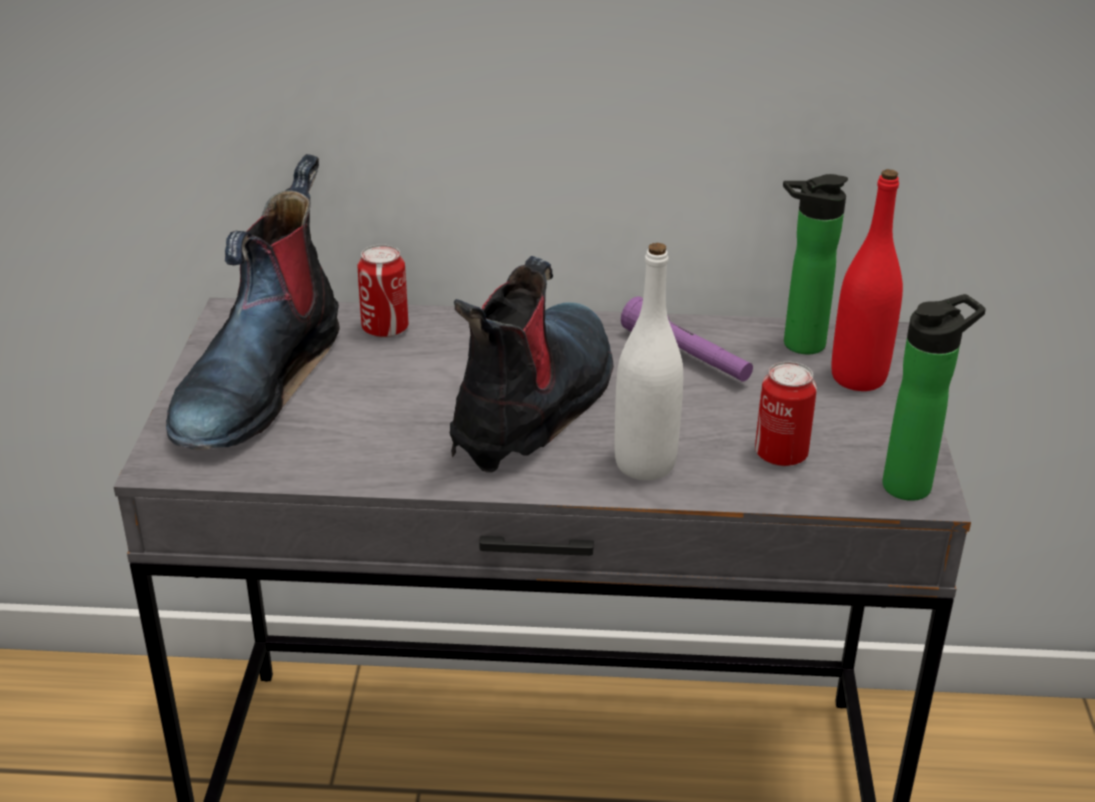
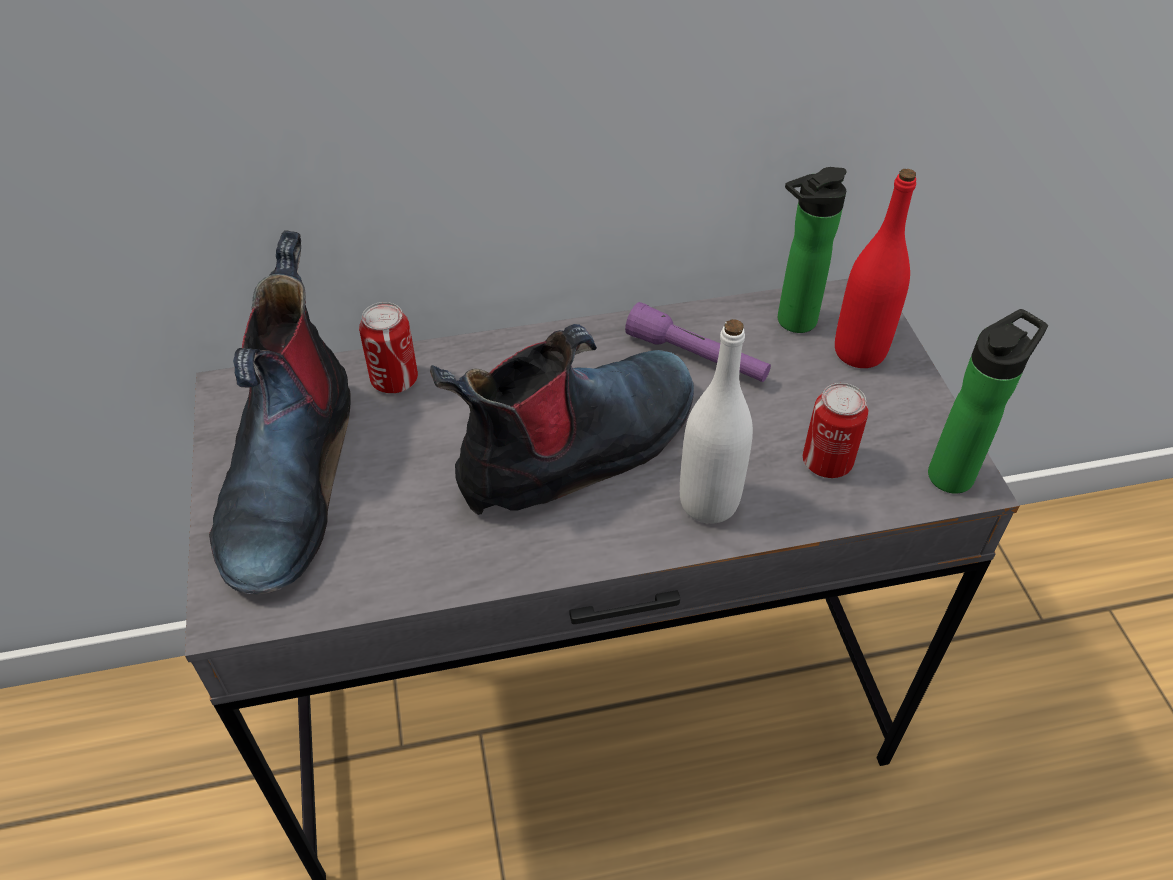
camera: 15 degrees left, 15 degrees up
(535, 406) = (578, 450): boot -> boot turned 45 degrees clockwise

